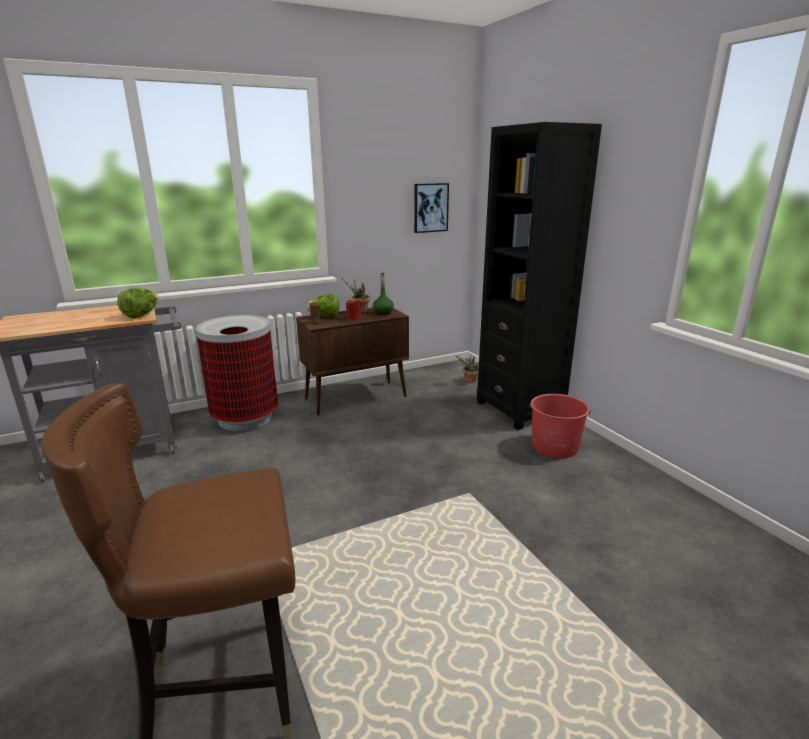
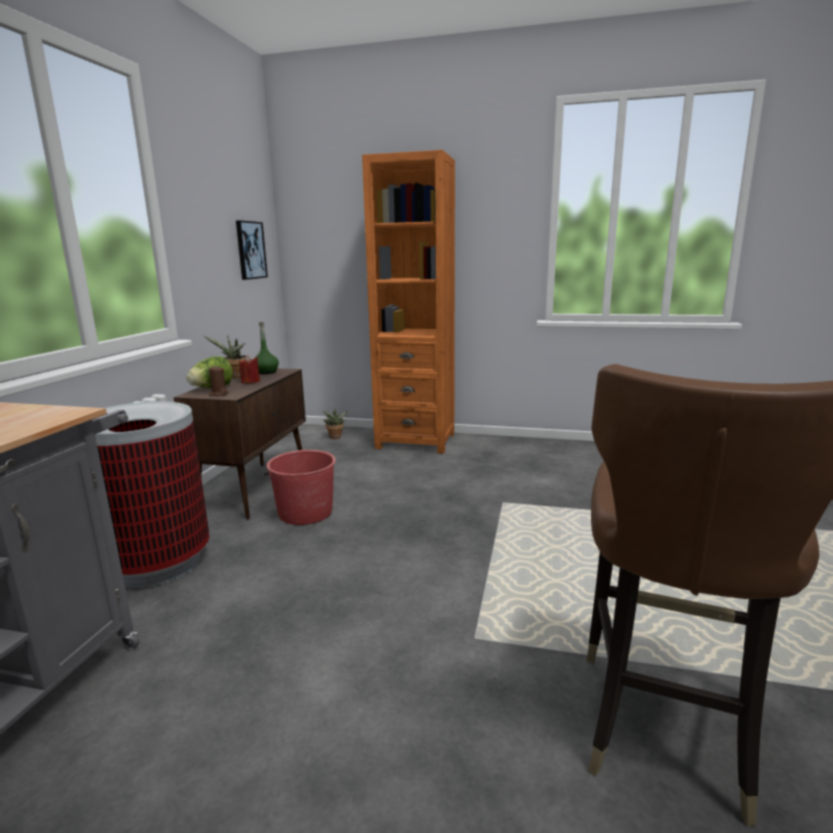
camera: 50 degrees left, 5 degrees down
(142, 315) = (53, 411): lettuce -> none
(519, 409) = (415, 441): black bookcase -> orange bookcase
(554, 446) = (486, 452): red bucket -> red bucket (305, 512)

